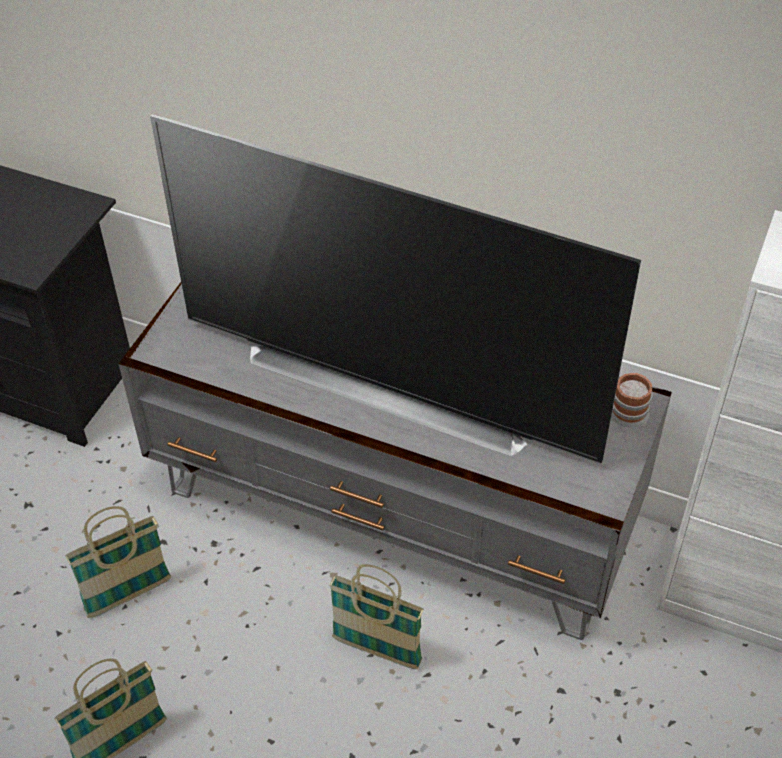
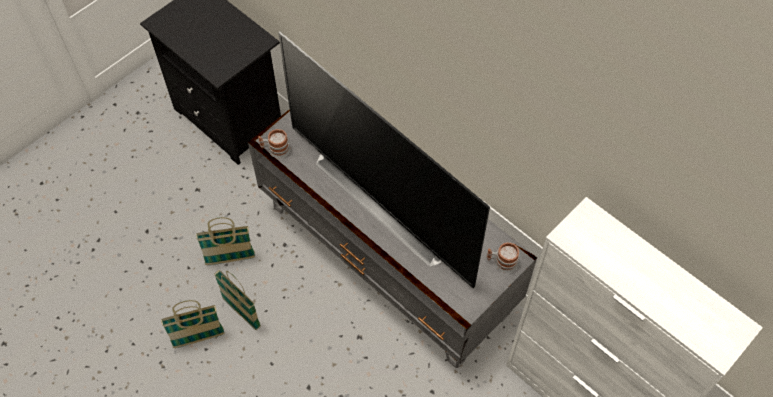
camera: 20 degrees right, 10 degrees up
(171, 361) = (275, 149): none -> mug
(377, 650) = (345, 335): basket -> basket (241, 313)

